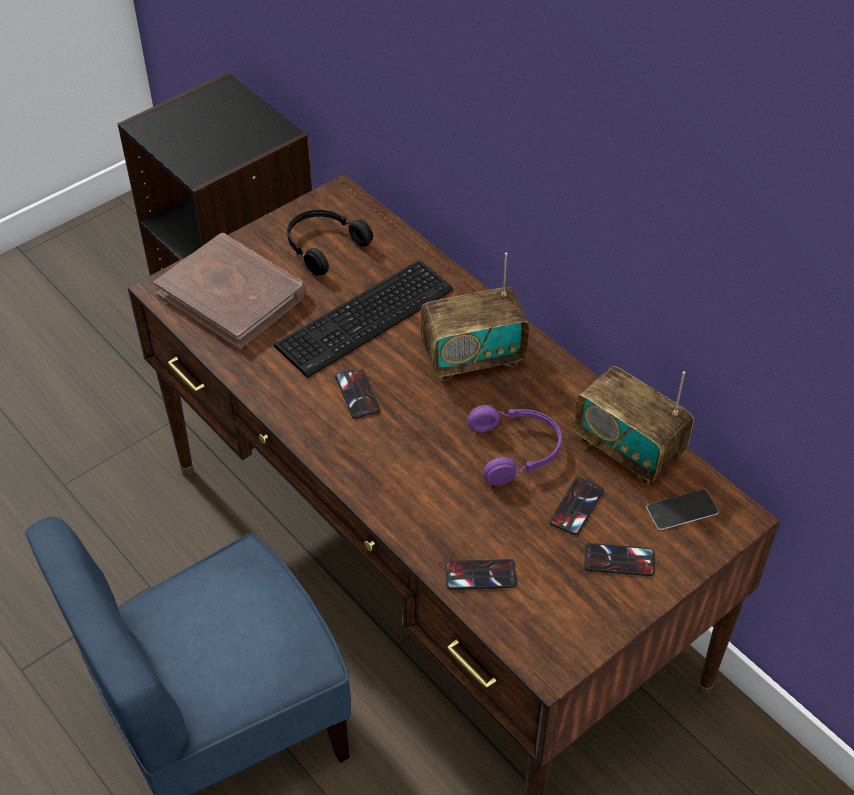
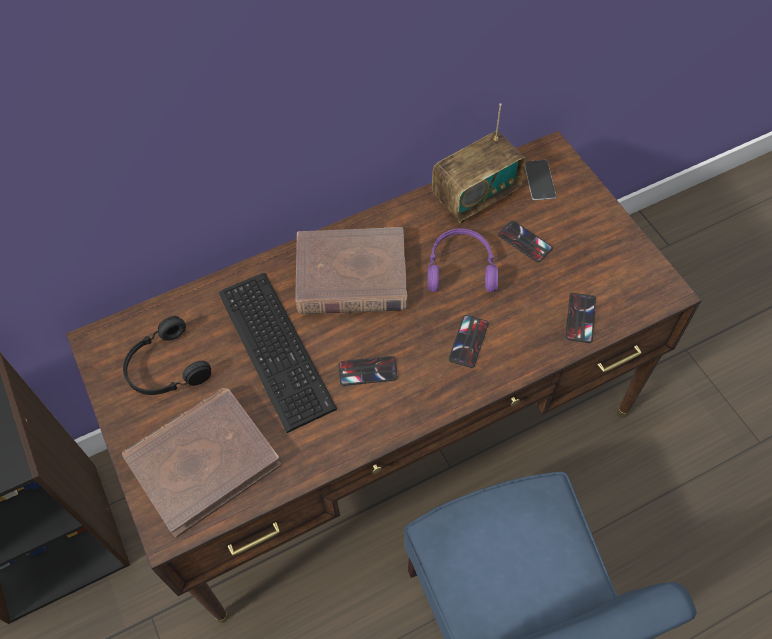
camera: 75 degrees left, 10 degrees up
(473, 358) = (351, 276): radio -> brown book
(619, 560) = (579, 228): phone -> phone (468, 341)

